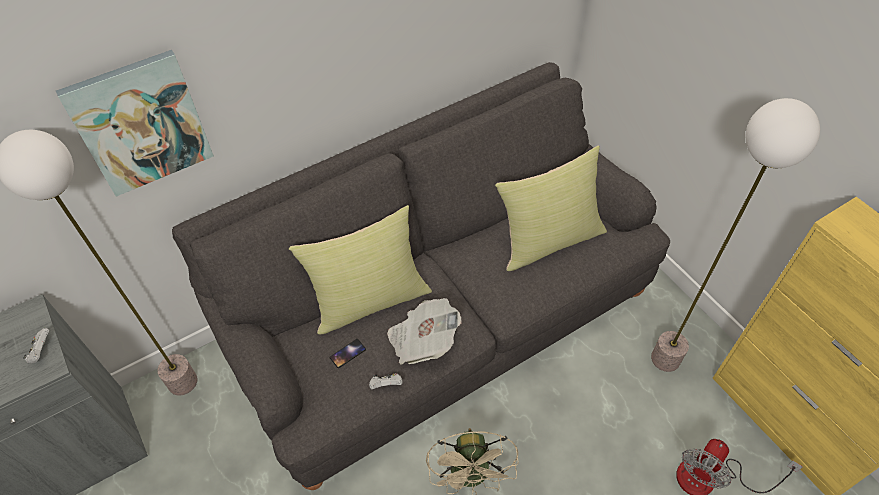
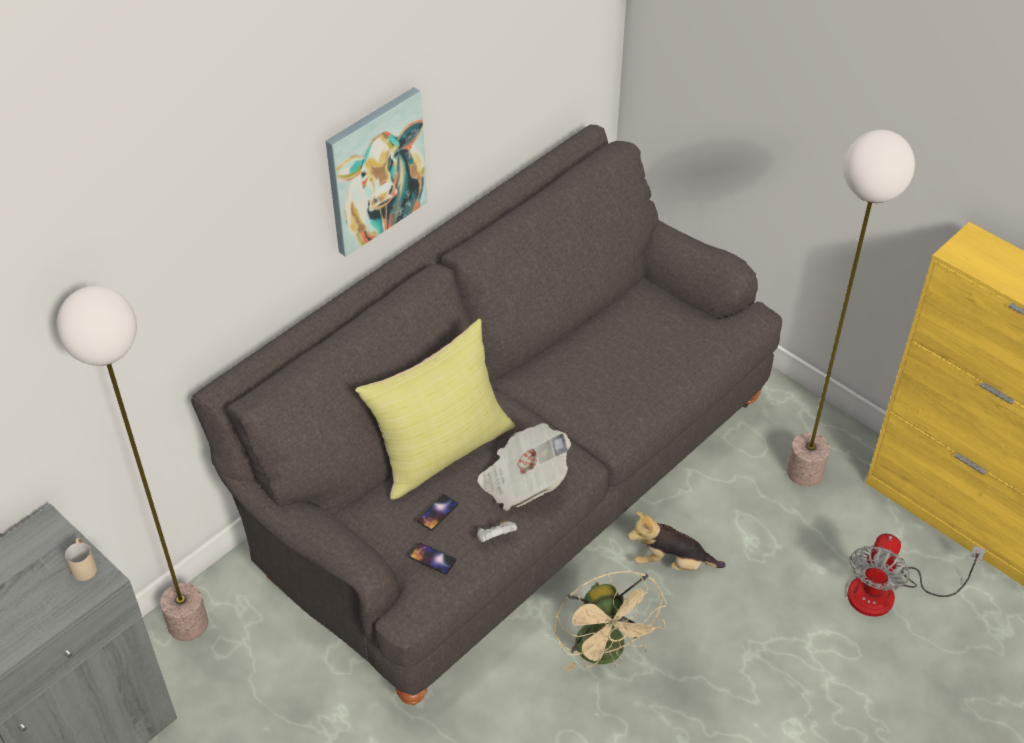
camera: 15 degrees left, 5 degrees down
(41, 352) = (84, 565): white game controller -> beige mug
(140, 123) = (173, 267): picture -> picture (375, 171)
(331, 392) = (432, 559): none -> phone
(542, 412) = (671, 563): none -> plush toy
(549, 240) = (639, 342): yellow pillow -> none

